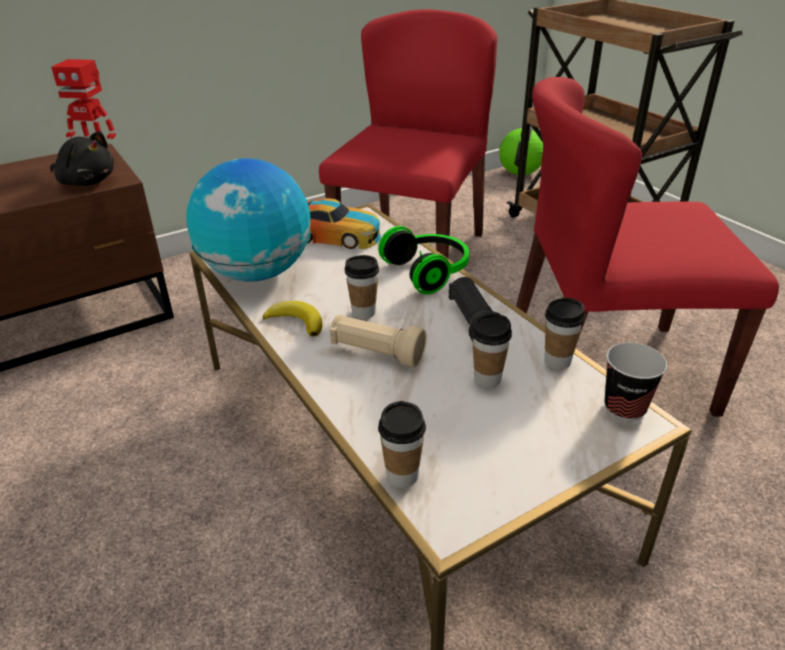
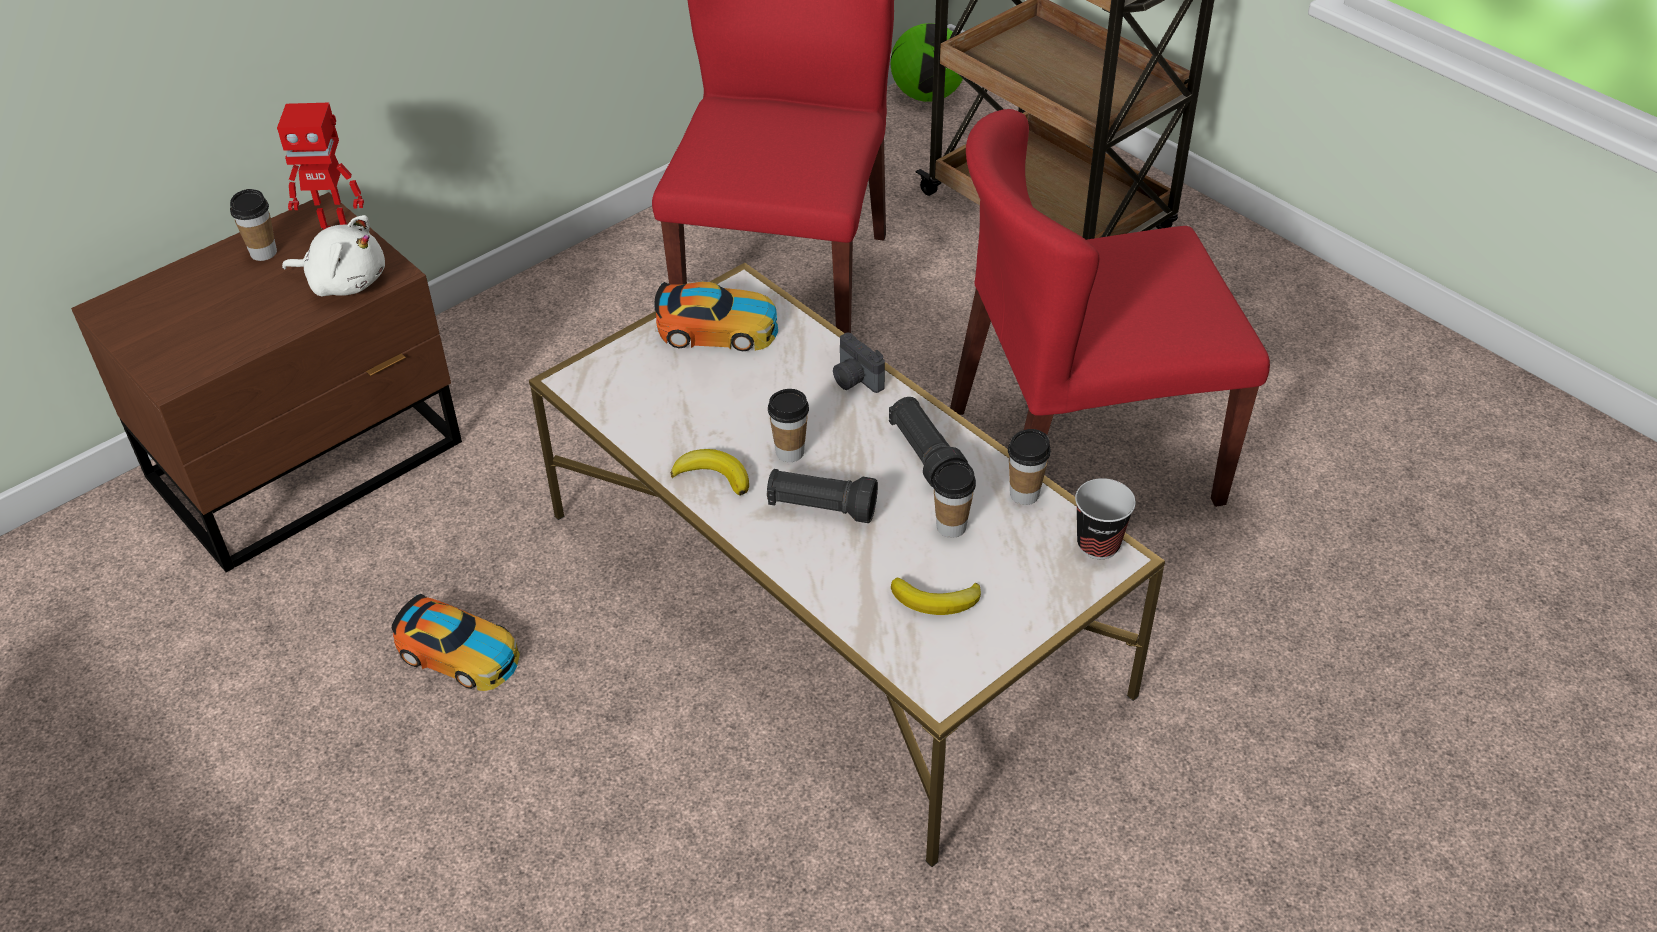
camera: 10 degrees left, 10 degrees up
(87, 182) = (345, 282): black plush toy -> white plush toy
(105, 452) = (460, 654): none -> toy car
(257, 273) = (635, 406): globe -> none
(376, 353) = (821, 508): beige flashlight -> black flashlight
(402, 475) = (885, 649): cup -> cup (263, 253)
(429, 272) = (855, 380): headphones -> camera
(462, 438) = (936, 600): none -> banana

